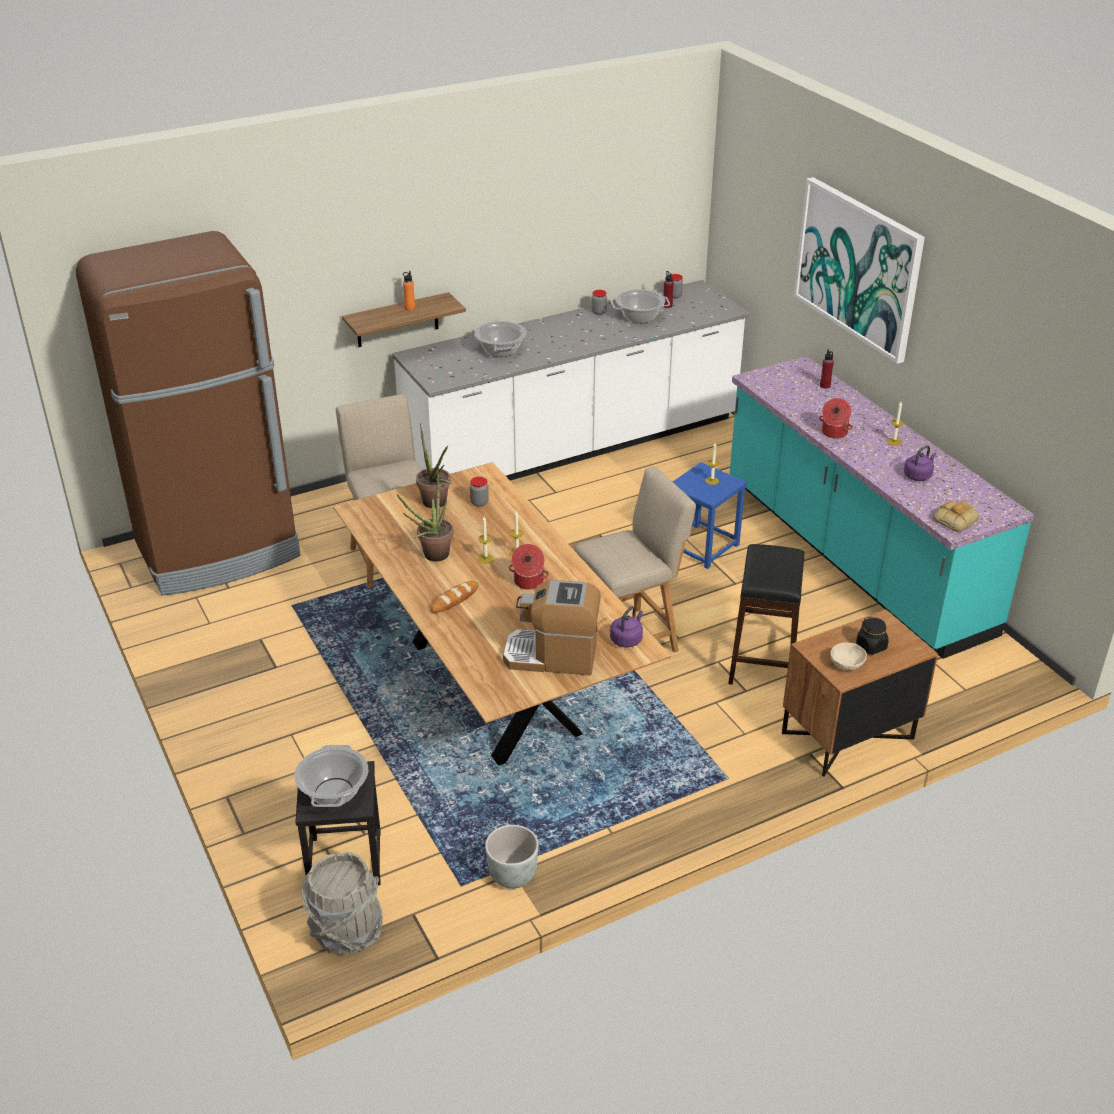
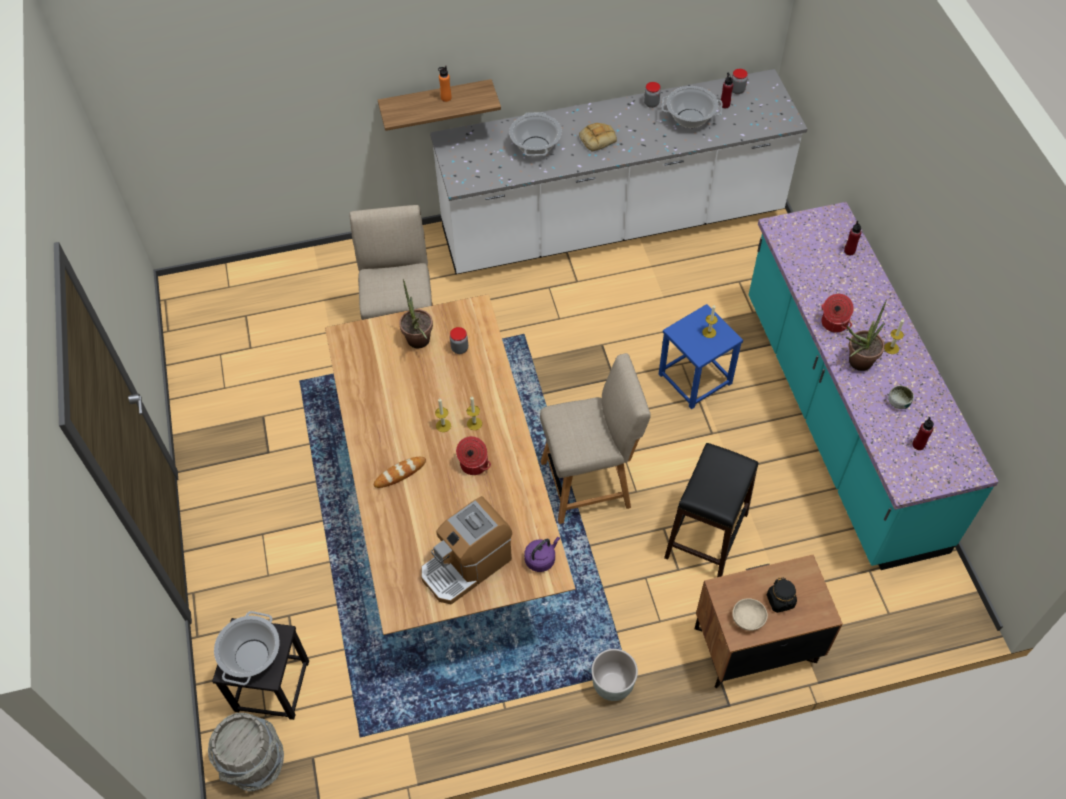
camera: 15 degrees right, 20 degrees up
(219, 550) = (252, 300): brown fridge -> none
(432, 556) = (395, 413): potted plant -> potted plant (856, 364)
(512, 876) = (406, 737): grey planter -> grey planter (612, 685)
(552, 656) = (466, 565): coffee machine -> coffee machine turned 60 degrees counterclockwise
(858, 267) = (903, 151): picture -> none
(918, 475) = (898, 402): purple kettle -> bowl
(950, 500) = (918, 445): none -> red bottle
(954, 519) = (912, 473): bread -> bread (597, 138)

